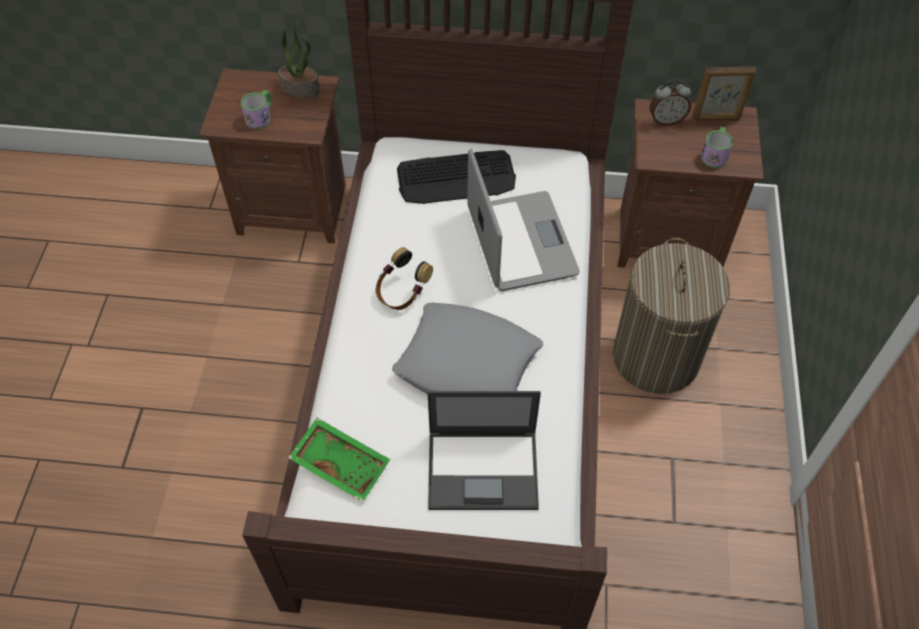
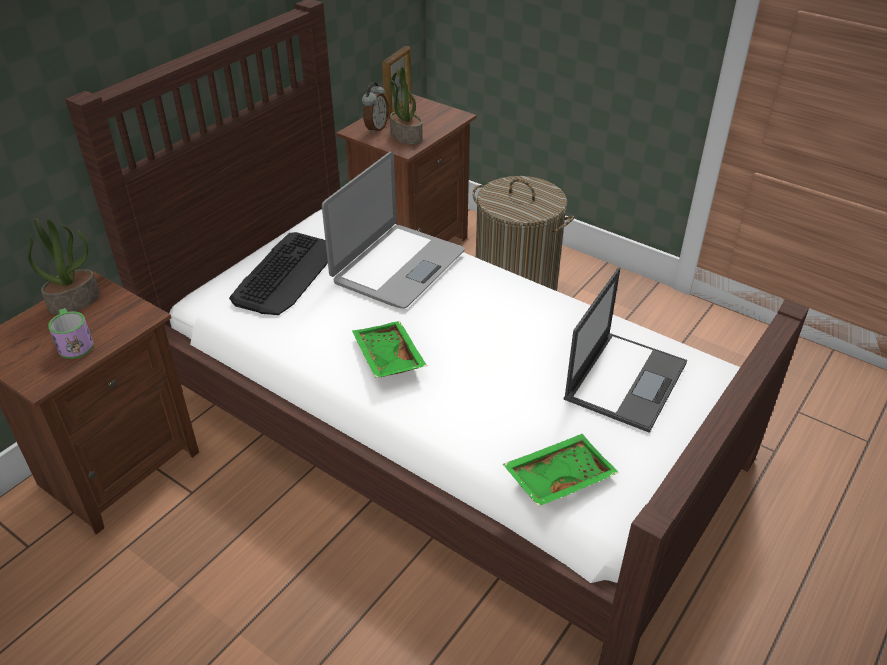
camera: 60 degrees left, 15 degrees down
(402, 293) = (387, 358): headphones -> green tray
(468, 364) = (504, 347): grey pillow -> none
(520, 242) = (397, 266): laptop -> laptop turned 105 degrees clockwise
(671, 147) = (405, 136): none -> potted plant
(715, 154) = (433, 123): mug -> none

